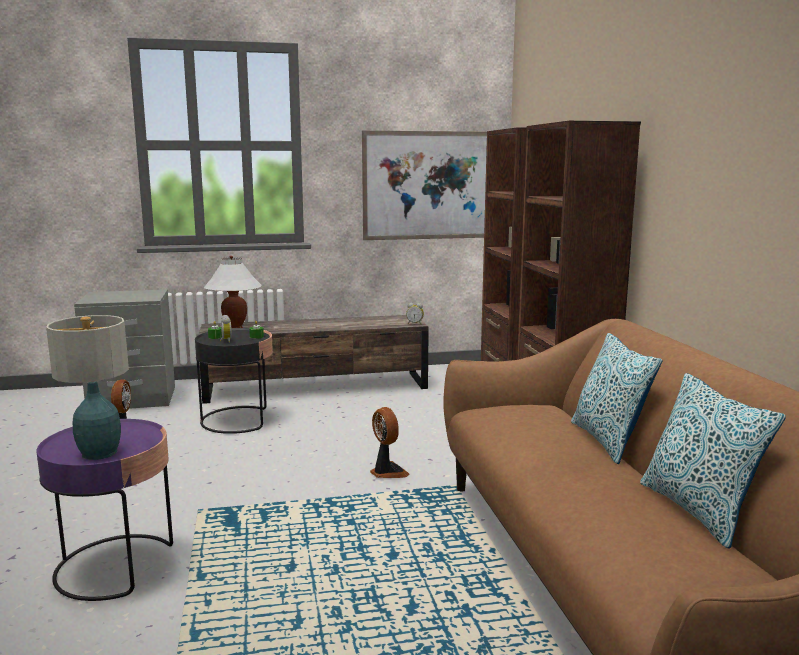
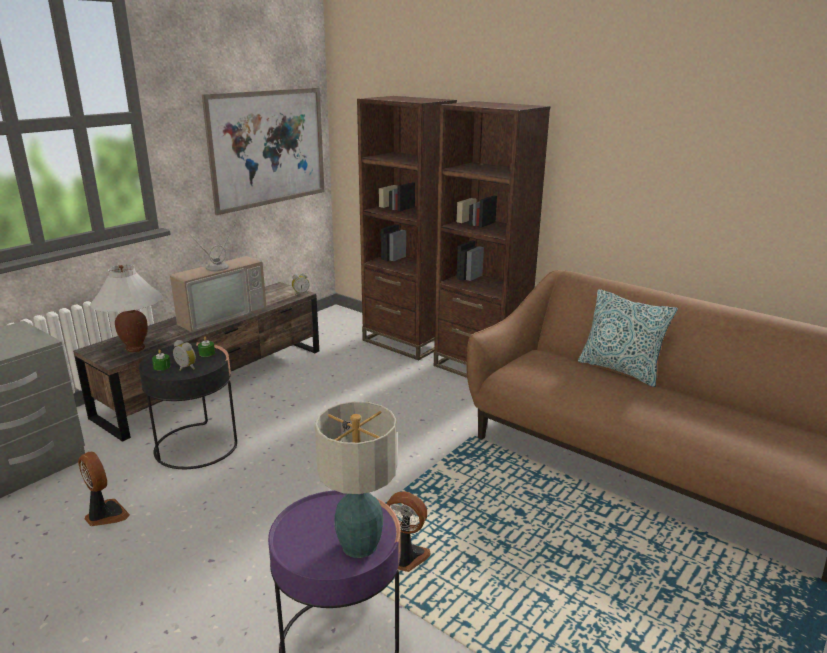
camera: 40 degrees left, 10 degrees up
(327, 324) = (220, 315): none -> television
(387, 472) = (410, 444): fan -> fan (406, 558)
(698, 511) = (736, 405): pillow -> none

